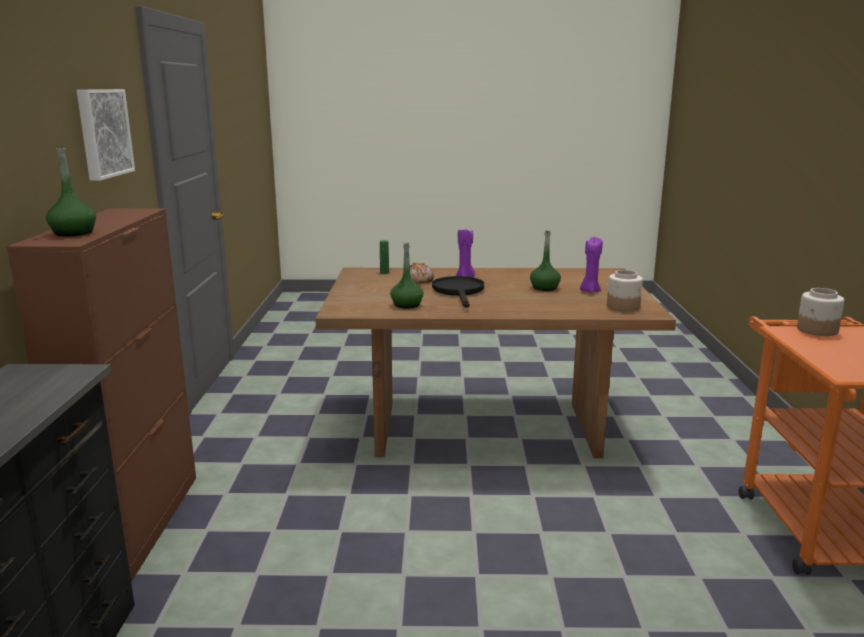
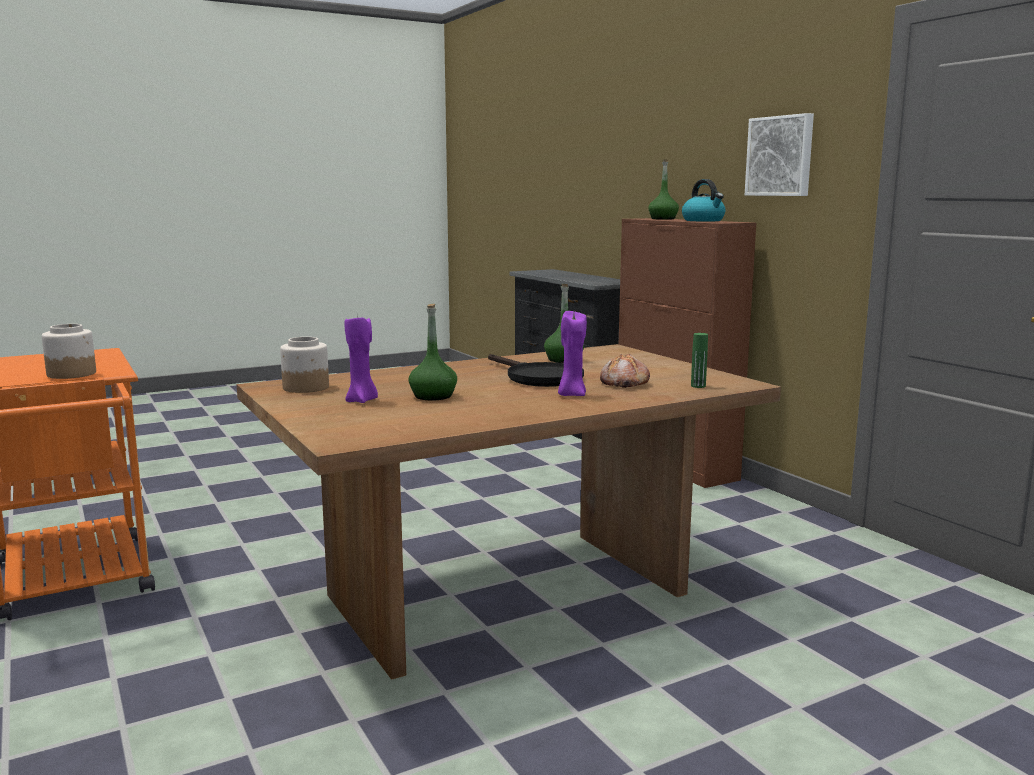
camera: 150 degrees right, 5 degrees down
(109, 218) = (703, 220): none -> kettle

